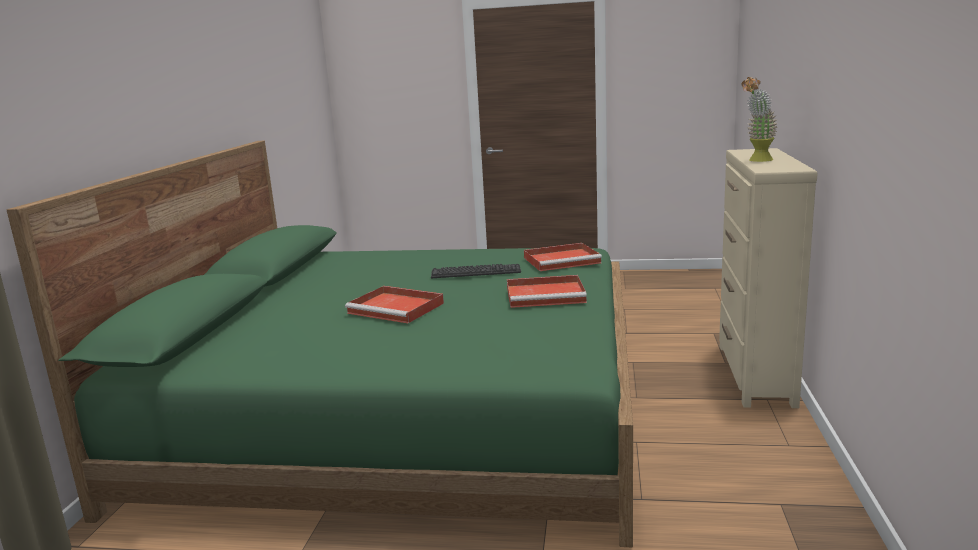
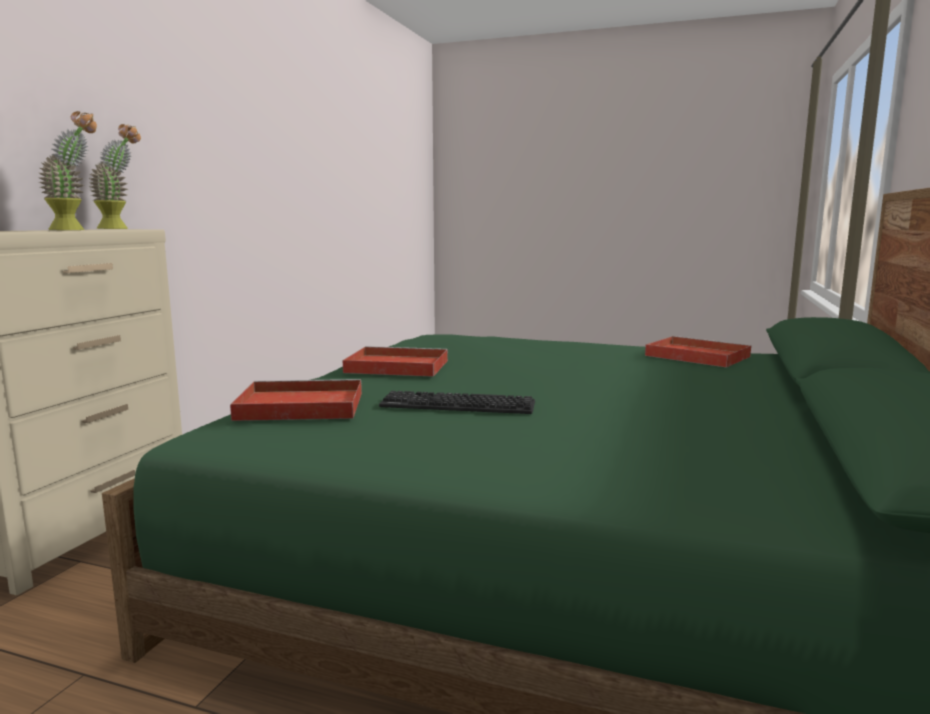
camera: 170 degrees left, 5 degrees down
(397, 308) = (576, 368): red tray -> red tray (695, 356)
(792, 169) = (121, 228): none -> potted plant

